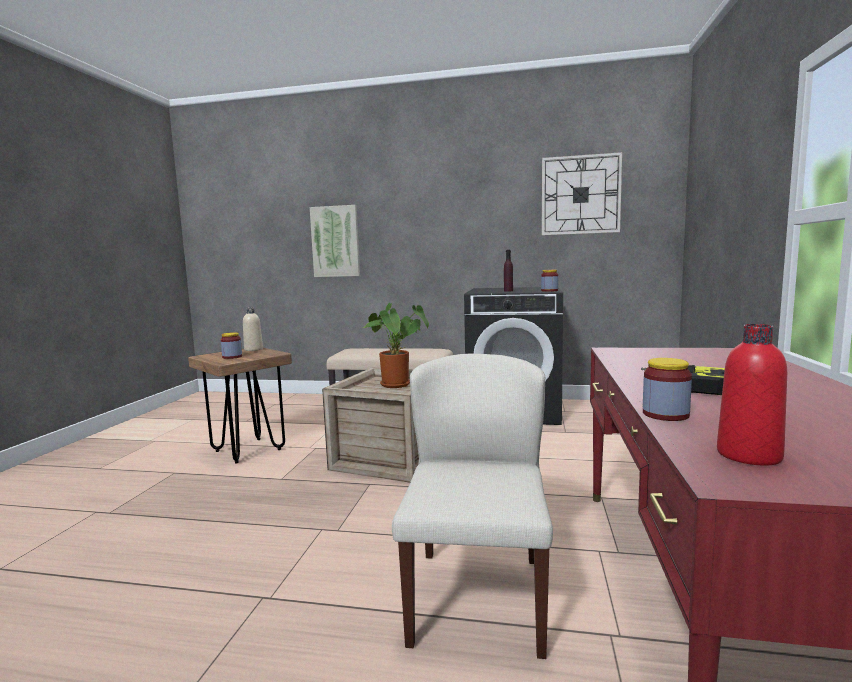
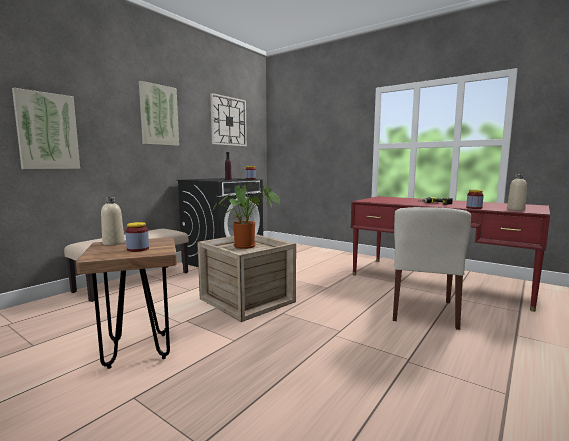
camera: 65 degrees left, 0 degrees up
(453, 207) = (159, 115): none -> picture
(477, 597) = (423, 311): beige chair -> beige chair turned 105 degrees counterclockwise
(749, 455) = (515, 209): red bottle -> beige bottle

